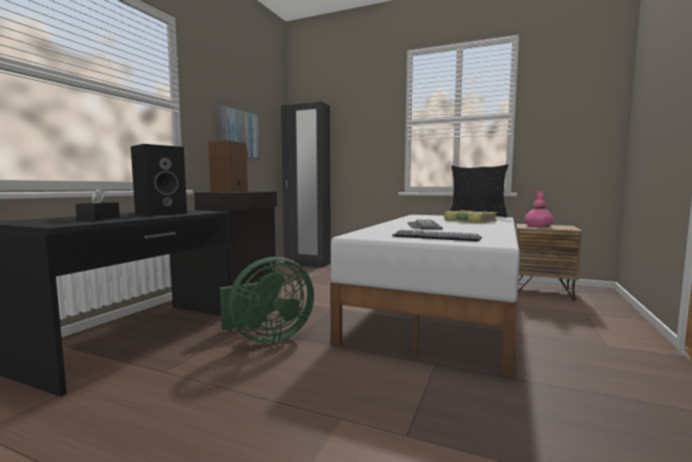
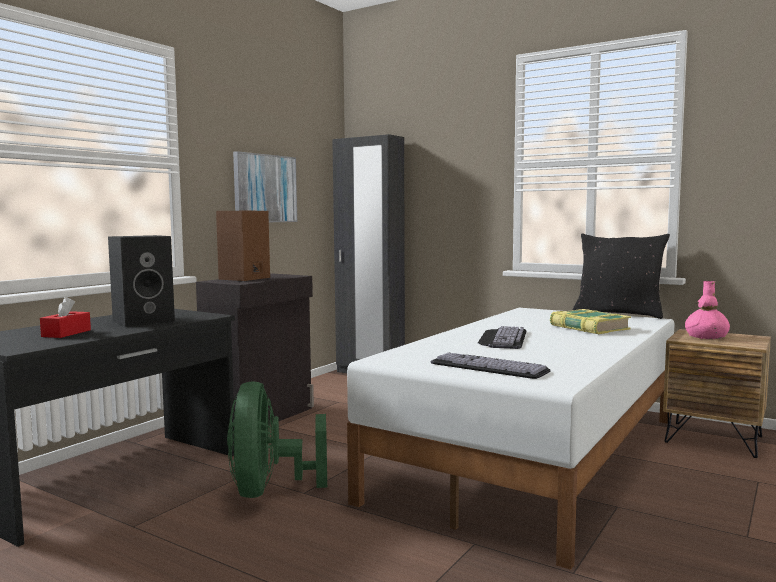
camera: 10 degrees right, 0 degrees up
(99, 218) = (66, 333): black tissue box -> red tissue box
(267, 338) = (269, 490): green fan -> green fan turned 105 degrees clockwise

